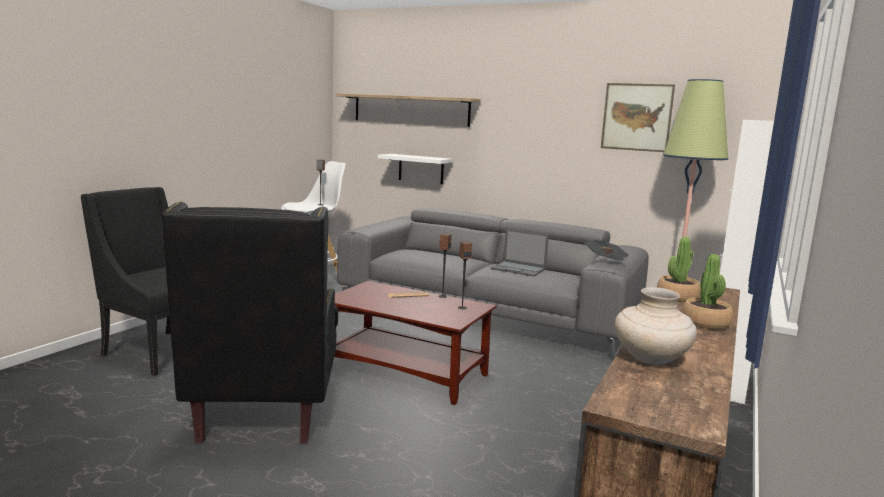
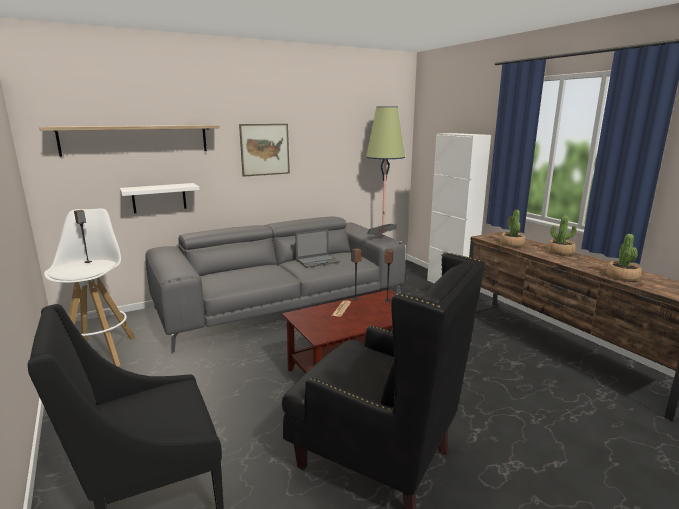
camera: 55 degrees left, 5 degrees up
(637, 117) = (336, 132): picture -> picture (265, 149)
(651, 359) = (622, 277): beige vase -> potted plant

